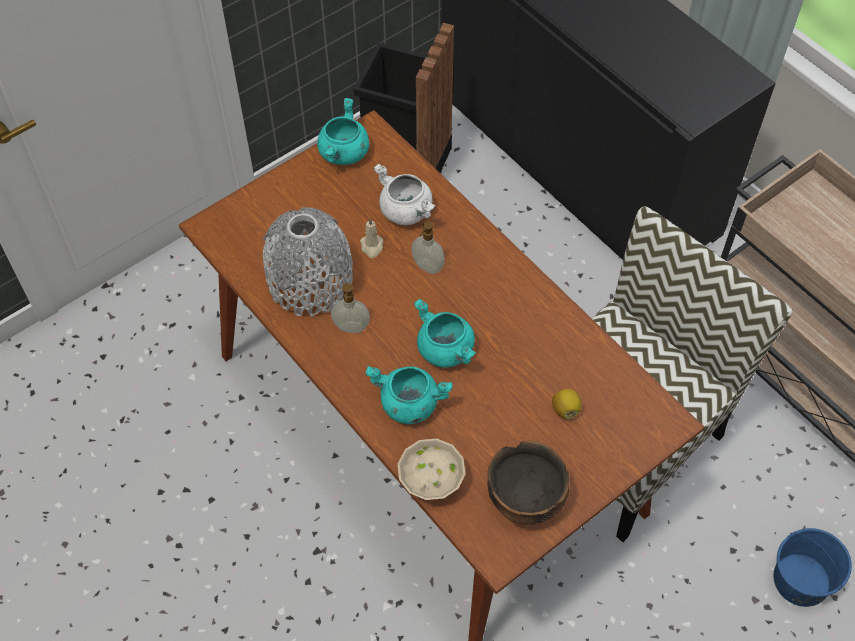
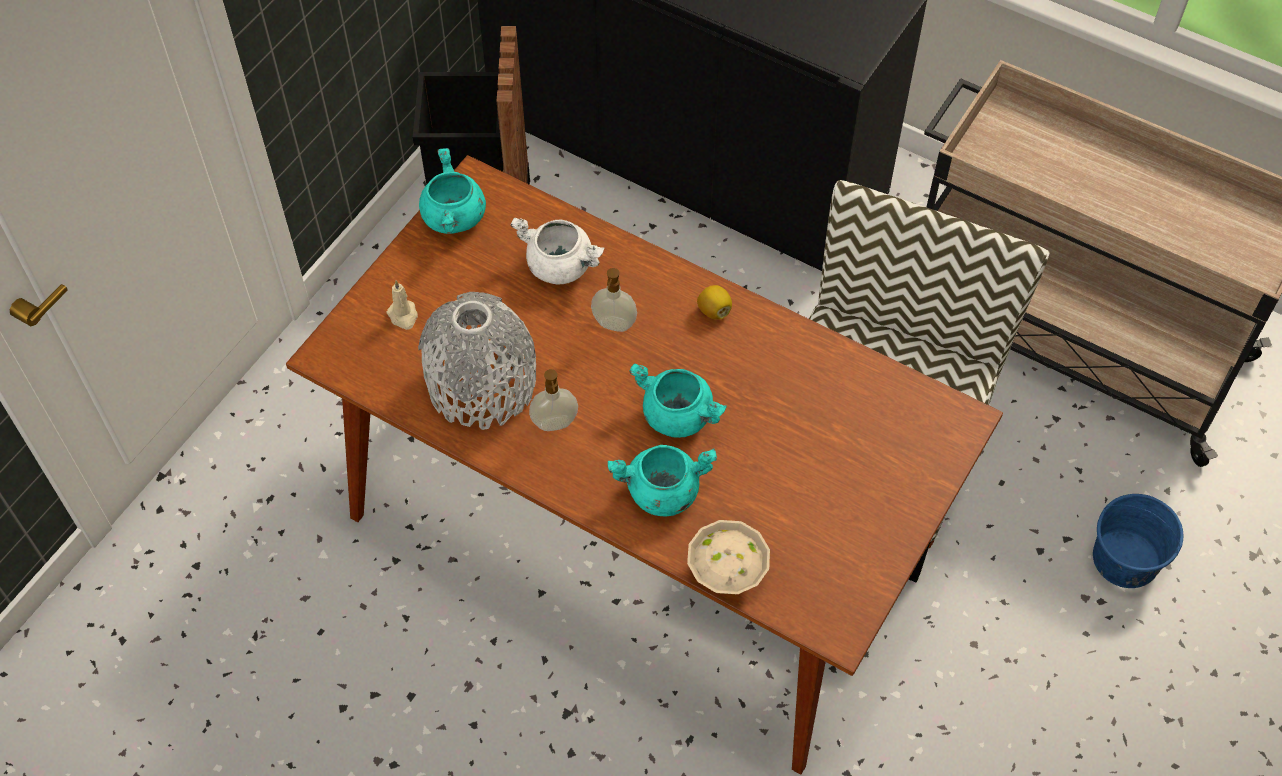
camera: 20 degrees left, 0 degrees up
(372, 247) = (537, 320): beige candle -> beige candle (403, 316)
(526, 498) = (842, 556): bowl -> none
(565, 409) = (843, 441): lemon -> lemon (714, 310)

